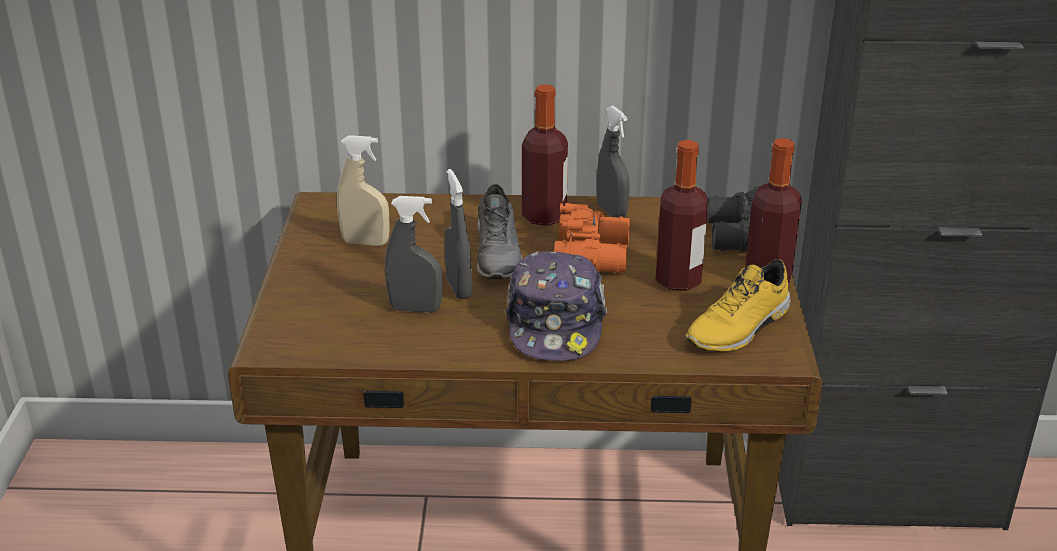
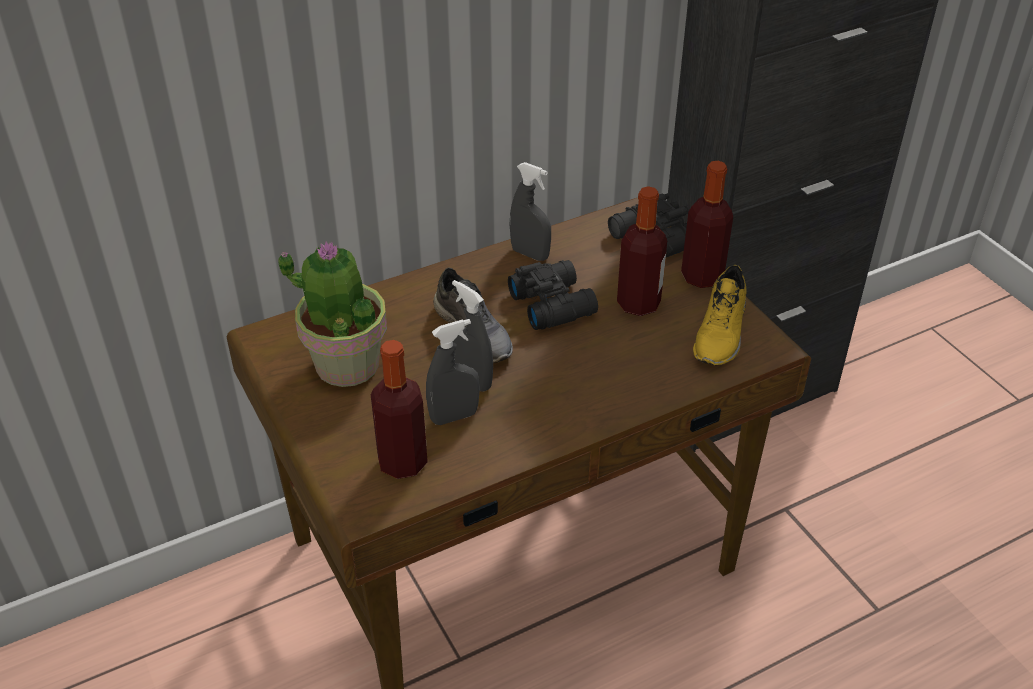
camera: 30 degrees left, 10 degrees up
(365, 242) = (346, 363): beige spray bottle -> potted plant
(544, 216) = (478, 278): bottle -> bottle (403, 462)
(556, 323) = (581, 384): cap -> none
(594, 255) = (553, 303): orange binoculars -> black binoculars

